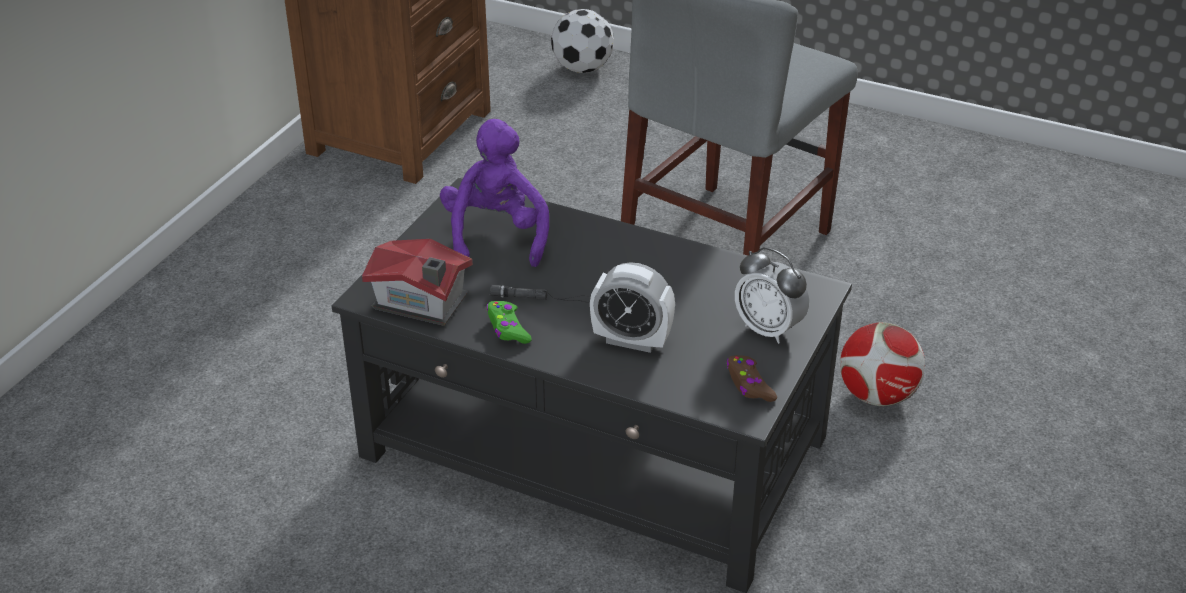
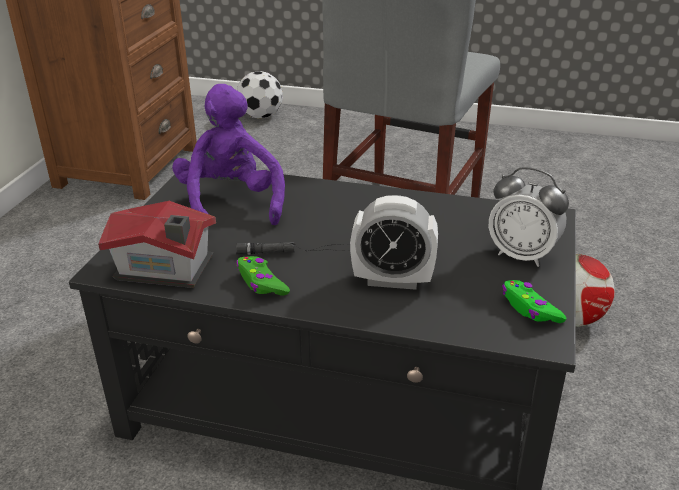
camera: 10 degrees left, 5 degrees down
(749, 385) = (530, 309): brown game controller -> green game controller

